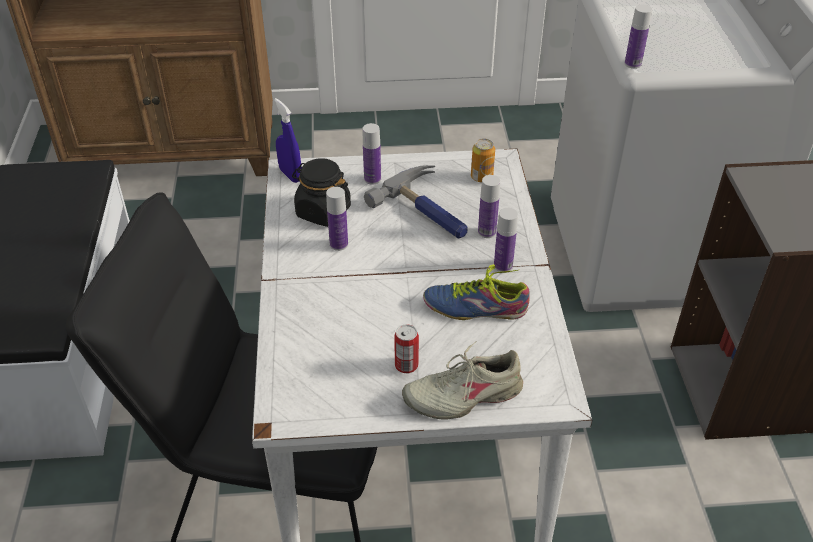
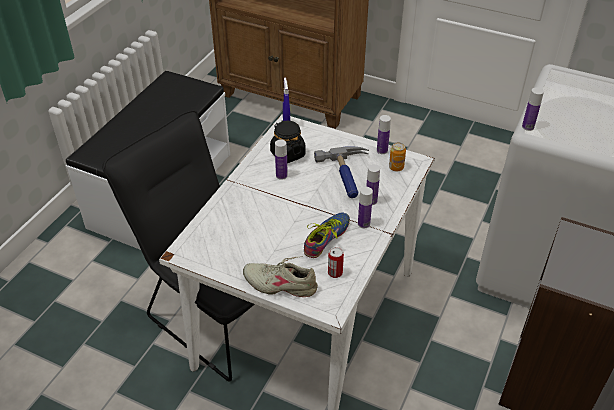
camera: 30 degrees right, 0 degrees up
(372, 179) = (330, 145): bottle -> bottle (382, 150)
(406, 365) = (264, 255): can -> can (335, 273)
(475, 305) = (328, 239): shoe -> shoe turned 90 degrees clockwise

